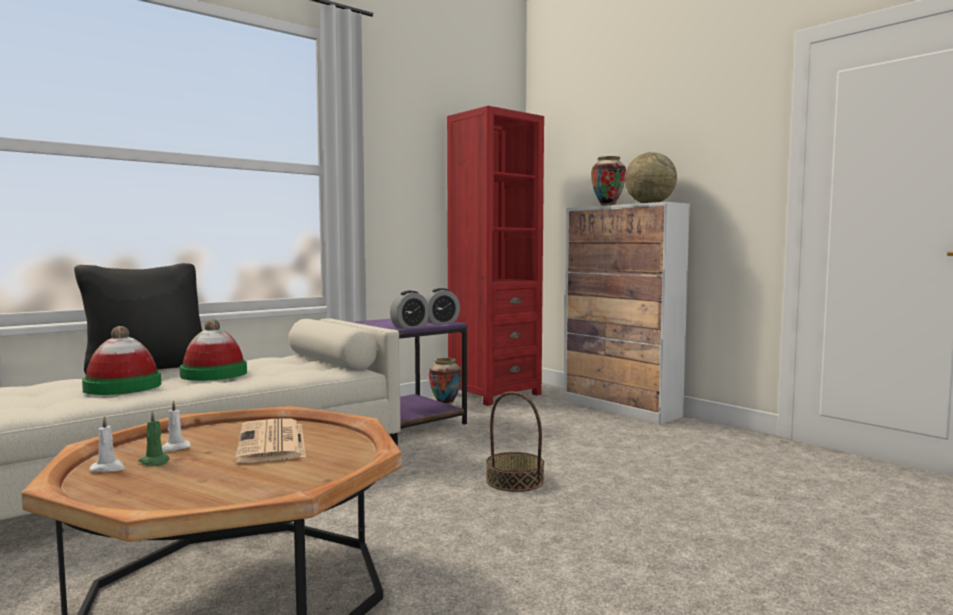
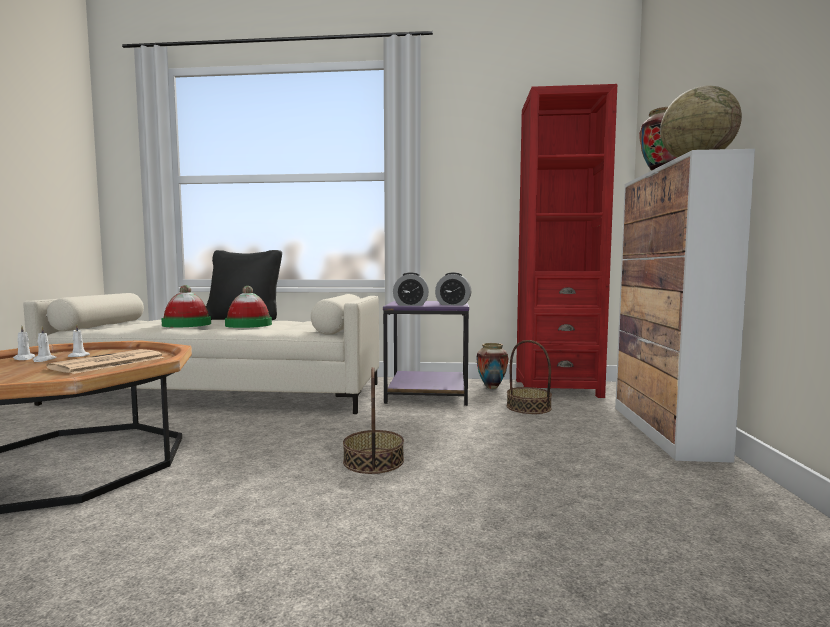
camera: 45 degrees right, 0 degrees up
(155, 462) = (44, 360): green candle -> white candle
(512, 413) = (528, 407): none -> basket

